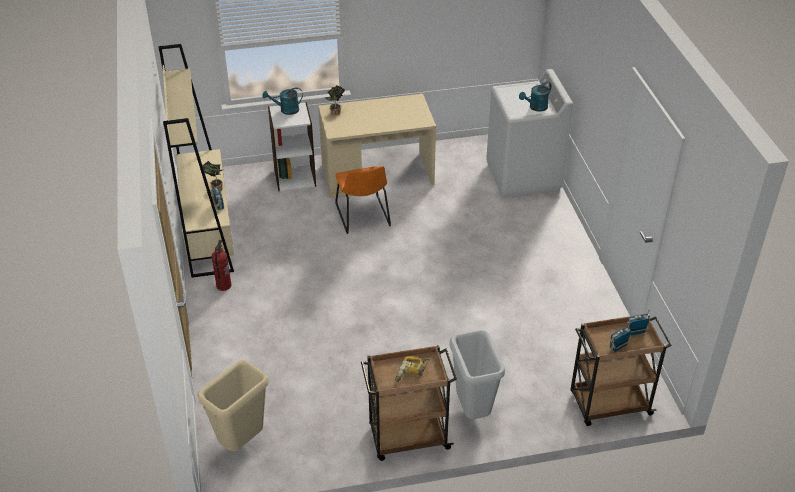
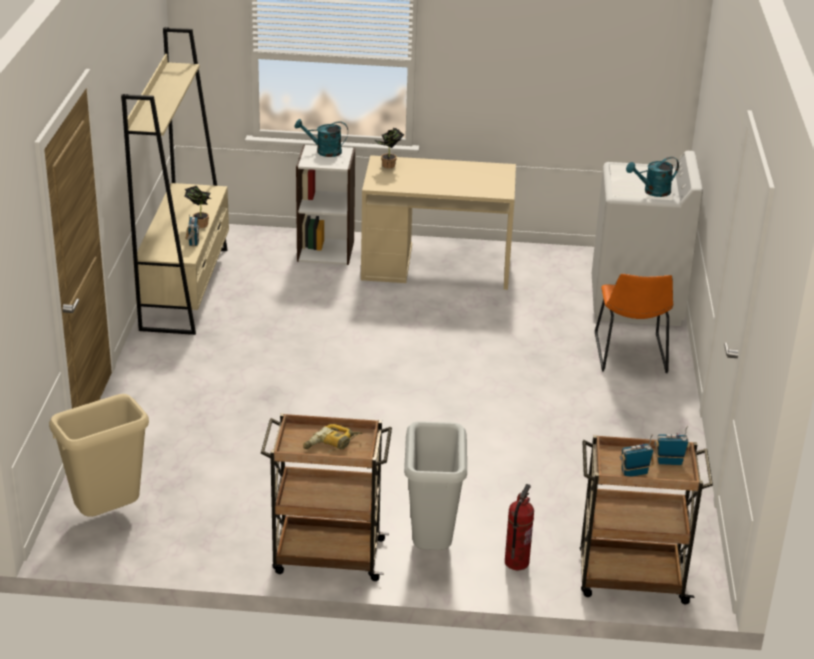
camera: 15 degrees right, 10 degrees down
(223, 285) = (174, 346): fire extinguisher -> fire extinguisher (516, 562)
(363, 216) = (393, 307): orange chair -> orange chair (630, 355)

